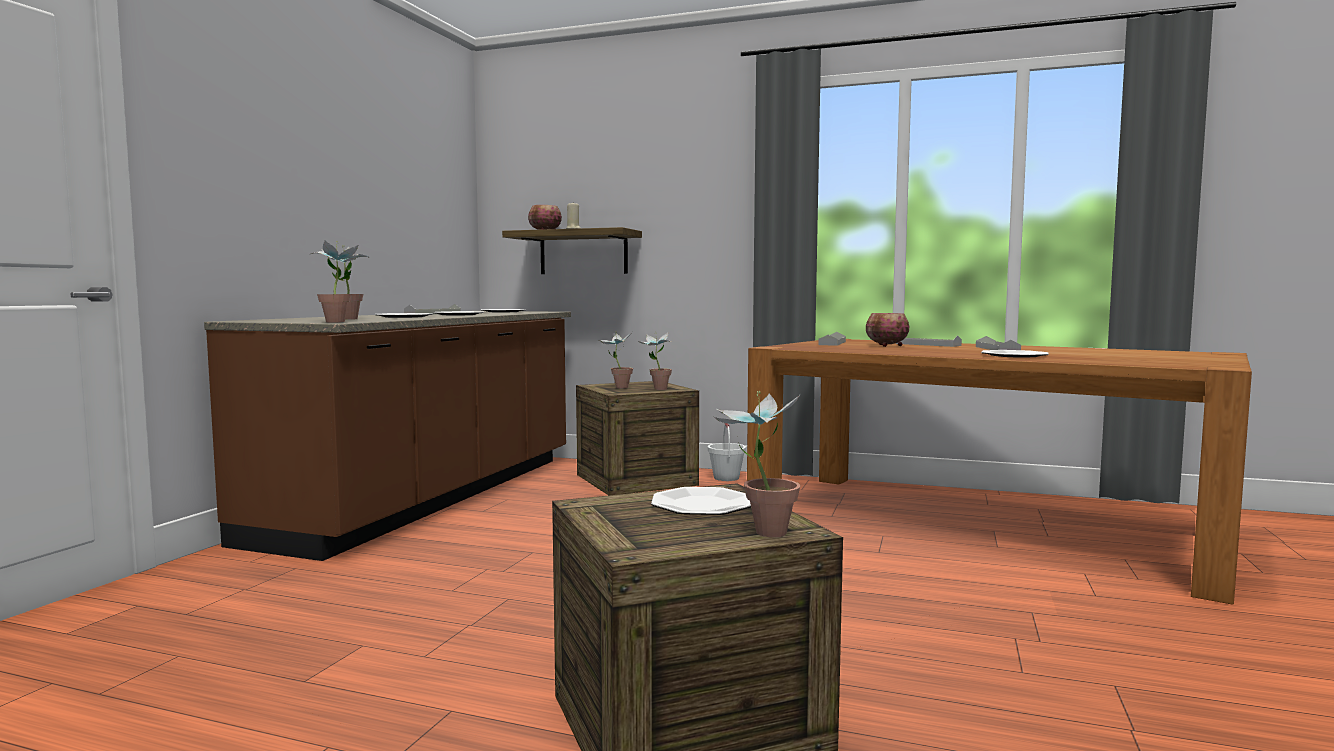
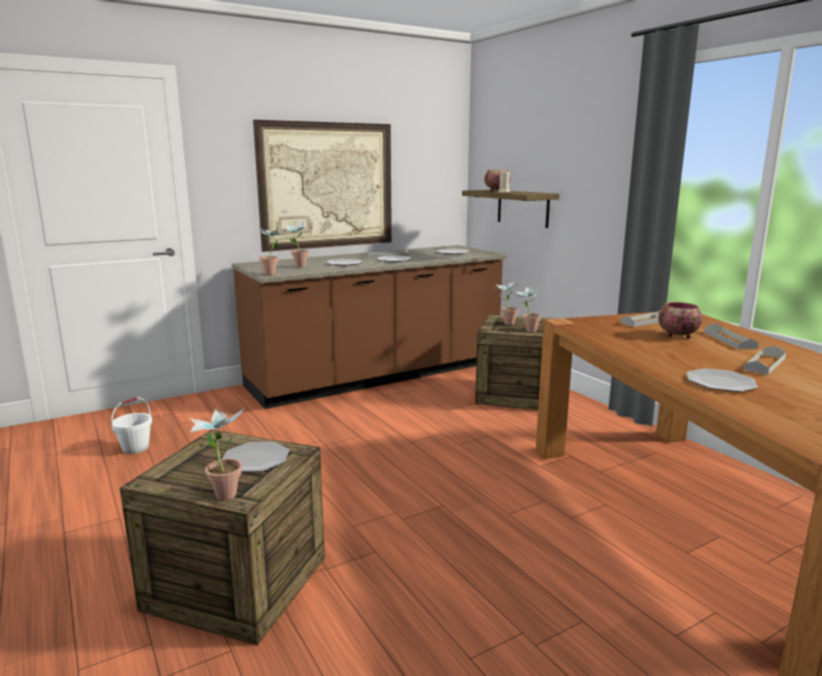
camera: 40 degrees right, 10 degrees up
(331, 208) = (327, 186): none -> picture
(726, 478) = (585, 410): white bucket -> white bucket (135, 448)

